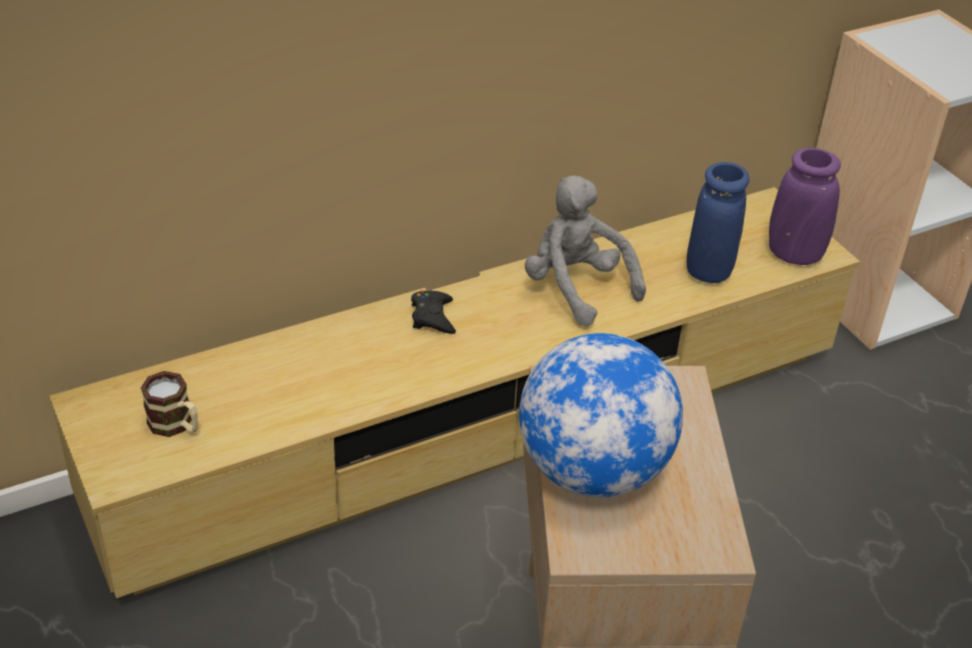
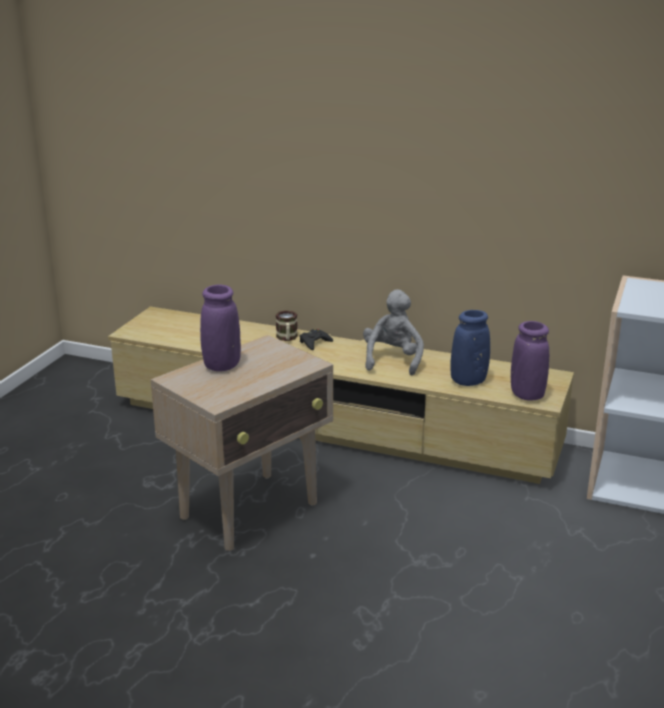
camera: 50 degrees right, 15 degrees down
(176, 425) = (169, 329): mug -> mug (287, 338)
(592, 471) = (222, 366): globe -> purple vase

